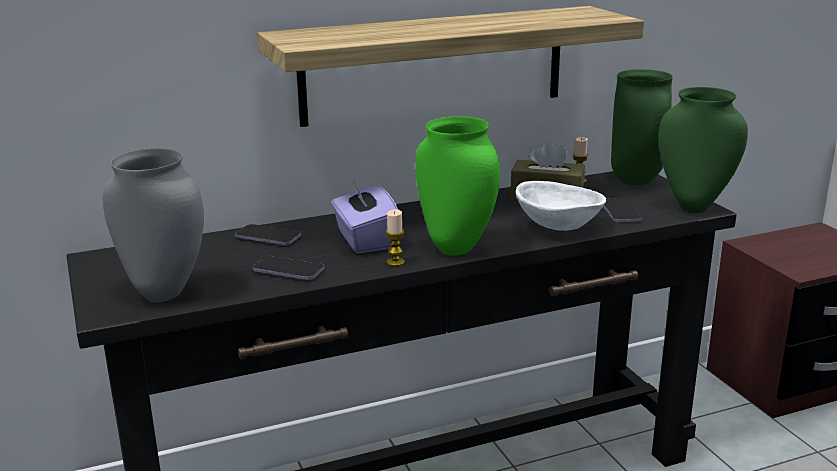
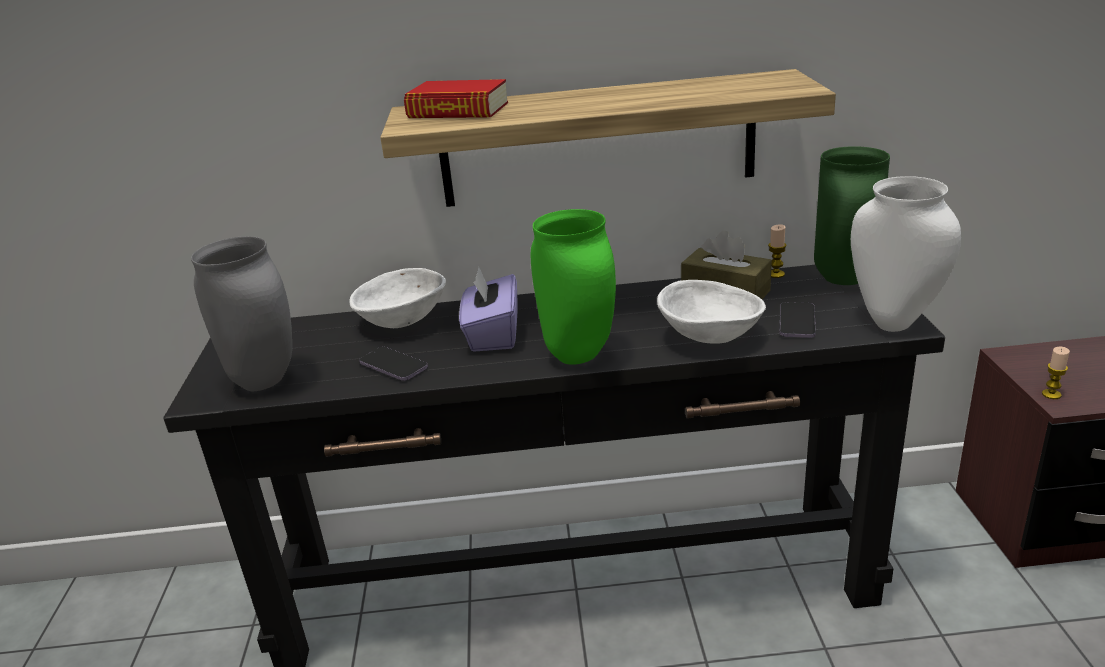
camera: 20 degrees right, 5 degrees up
(268, 237) = (402, 322): phone -> white bowl
(331, 33) = (458, 111): none -> book
(395, 262) = (504, 367): candle -> candle (1051, 394)
(693, 208) = (892, 324): green vase -> white vase

